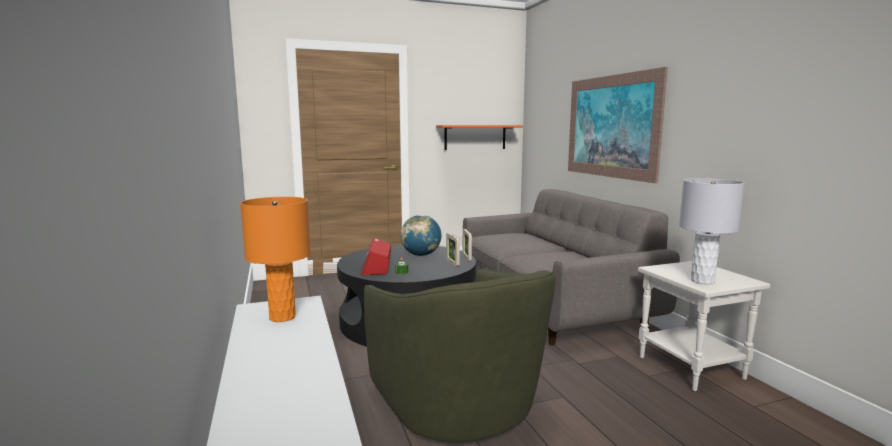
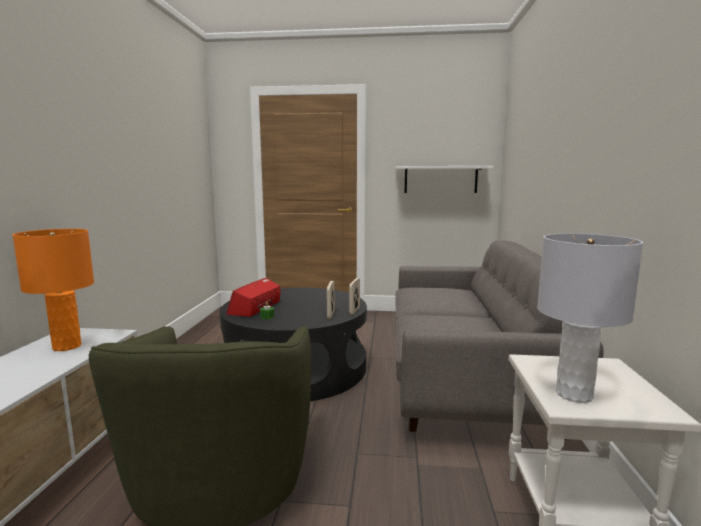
camera: 25 degrees right, 0 degrees up
(421, 255) = (316, 301): globe -> none
(475, 137) = (440, 179): orange shelf -> white shelf
(611, 126) = (559, 162): picture -> none

